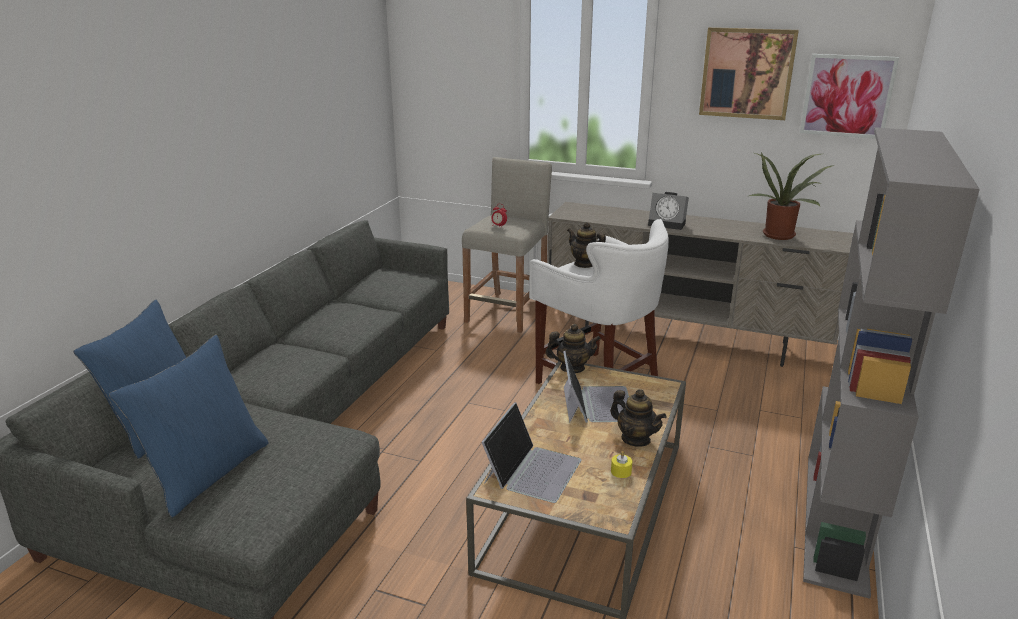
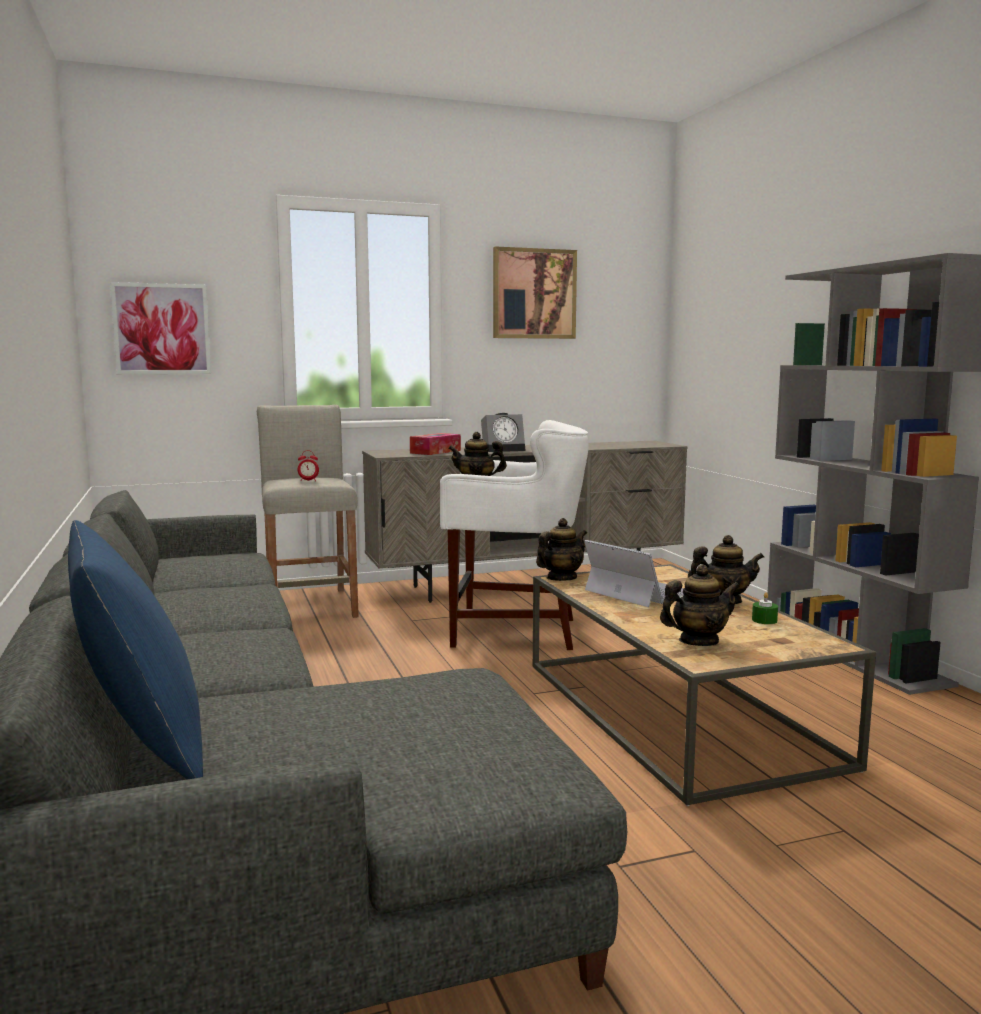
camera: 40 degrees left, 15 degrees down
(207, 472) = (363, 754): blue pillow -> none
(532, 470) = (698, 641): laptop -> teapot
(608, 216) = (435, 452): none -> tissue box
(621, 471) = (764, 620): yellow candle -> green candle
(780, 234) = (609, 445): potted plant -> none
(847, 96) = (621, 313): picture -> picture (162, 329)

